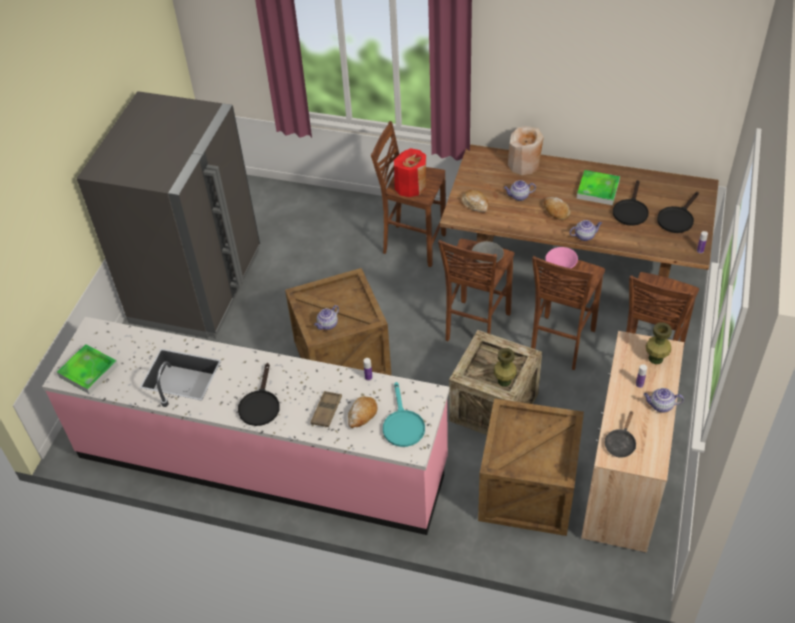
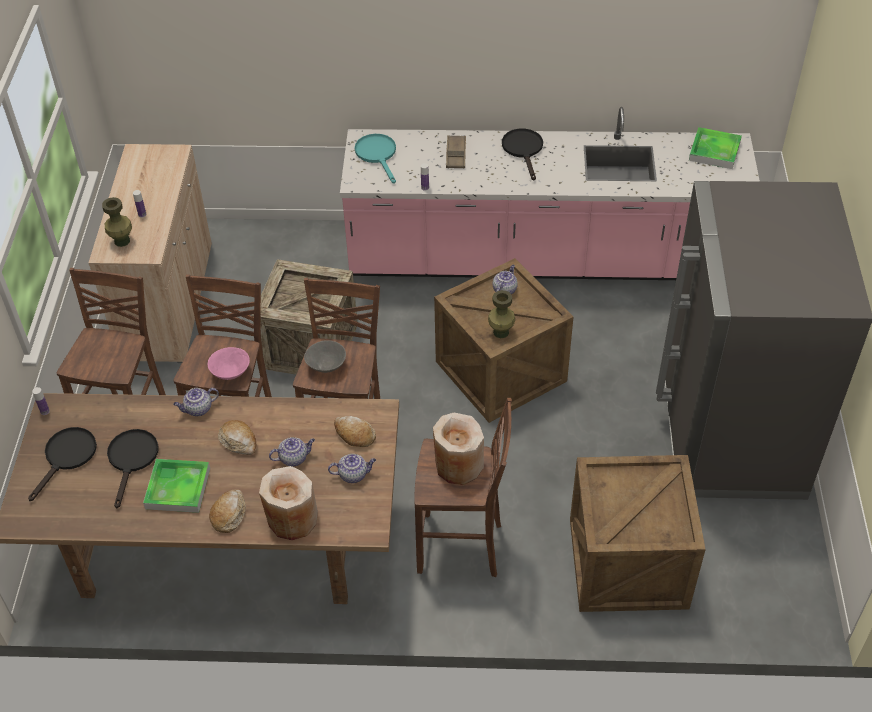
camera: 165 degrees right, 0 degrees up
(362, 415) = (419, 156): bread -> bread (229, 514)
(411, 186) = (458, 465): red vase -> beige vase
(504, 381) = (292, 284): green vase -> green vase (501, 332)
(526, 491) = (267, 274): crate -> crate (629, 561)
(620, 443) = (165, 164): black frying pan -> none
(660, 406) = (122, 199): teapot -> teapot (353, 474)

